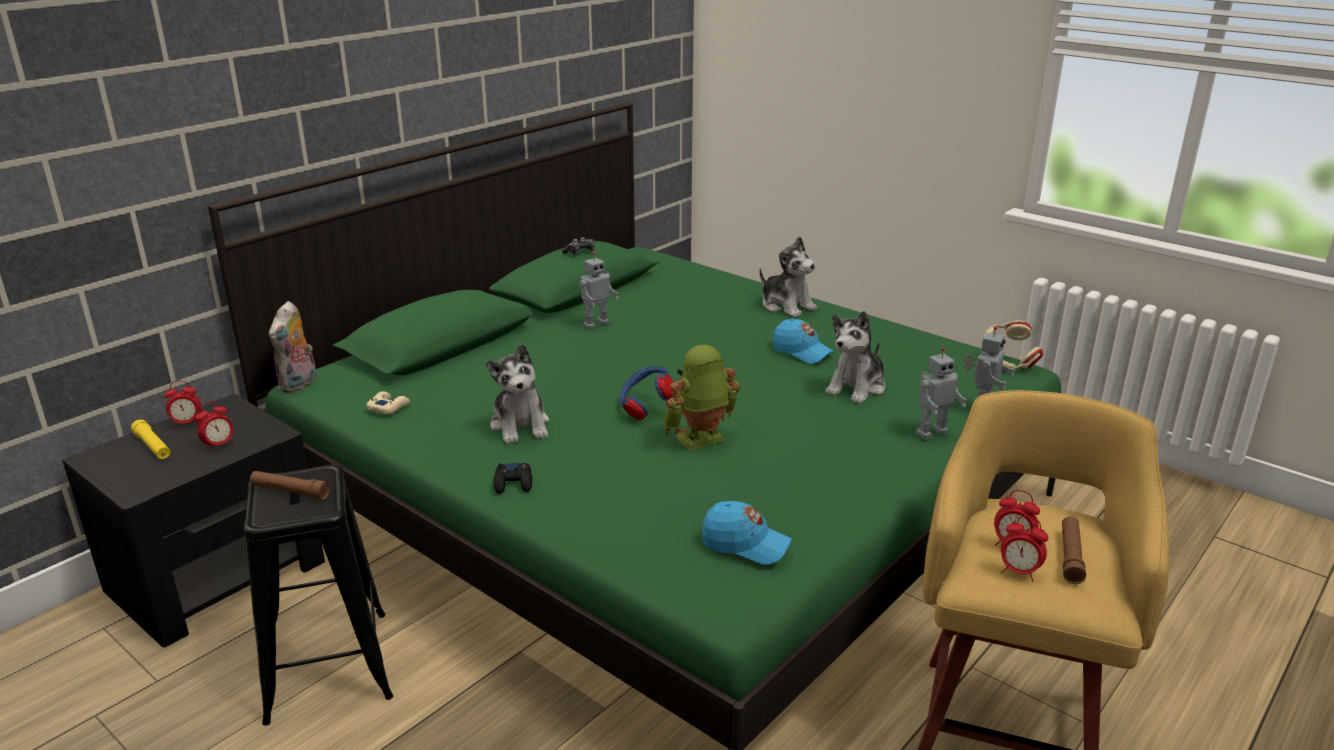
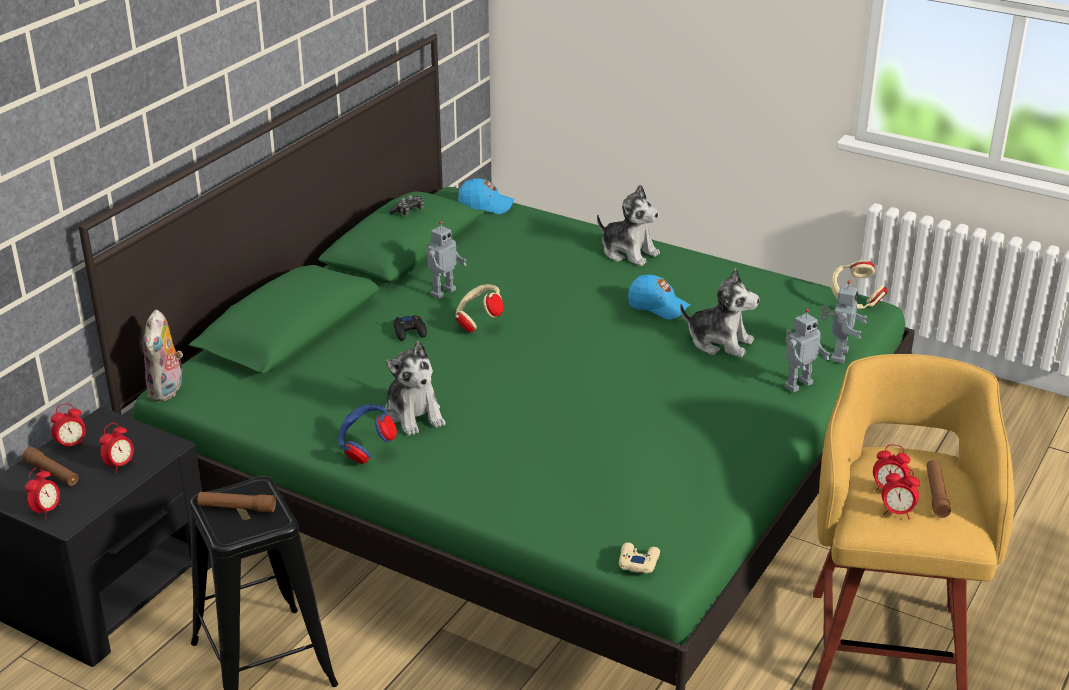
camera: 10 degrees left, 5 degrees up
(125, 479) = (46, 510): none -> alarm clock
(153, 446) = (52, 473): yellow flashlight -> brown flashlight
(388, 407) = (274, 408): beige game controller -> beige game controller (638, 561)
(514, 483) = (432, 475): black game controller -> black game controller (410, 332)
(619, 351) = (478, 322): none -> beige headphones
(645, 409) = (527, 385): blue headphones -> blue headphones (366, 449)
(701, 440) = (592, 414): toy robot -> none
(745, 545) = (662, 512): blue cap -> blue cap (486, 206)
(856, 387) = (719, 342): plush toy -> plush toy turned 90 degrees counterclockwise

